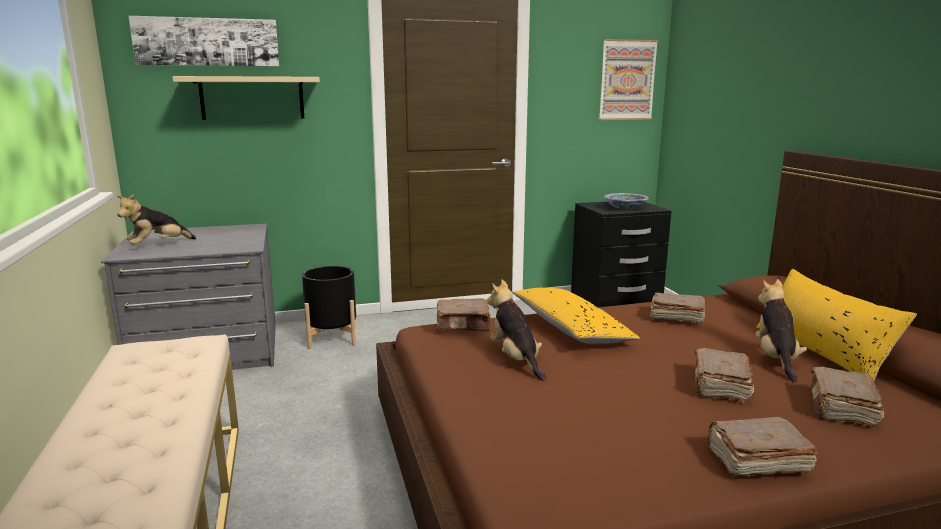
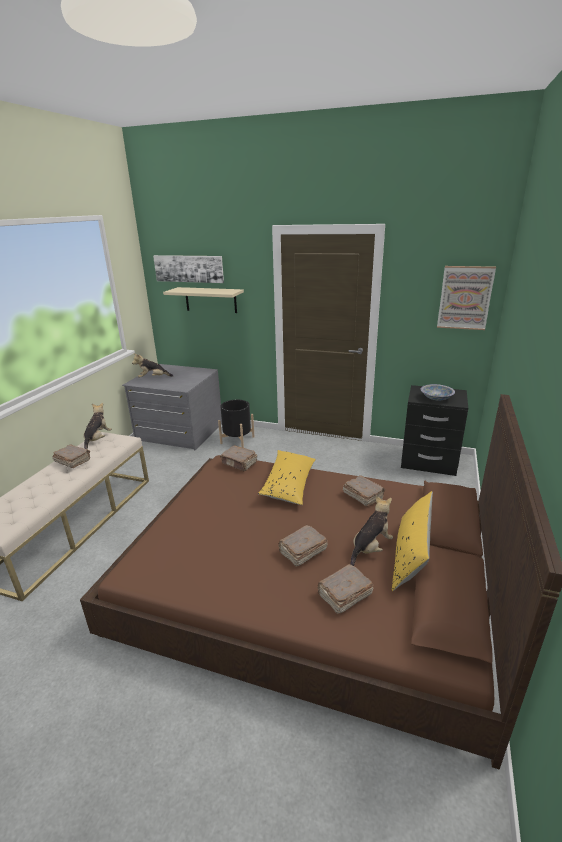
camera: 35 degrees right, 10 degrees up
(515, 359) = (233, 494): plush toy -> plush toy (98, 439)
(755, 461) = (243, 599): brown book -> brown book (73, 461)

